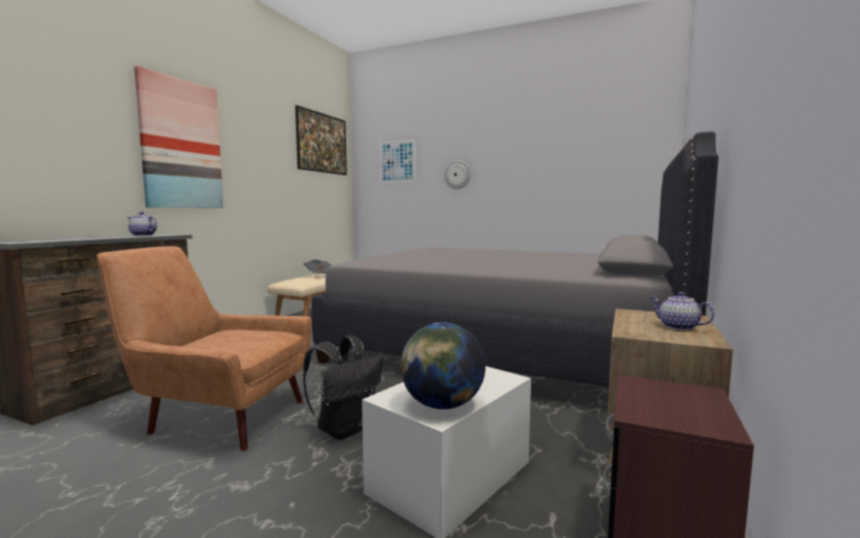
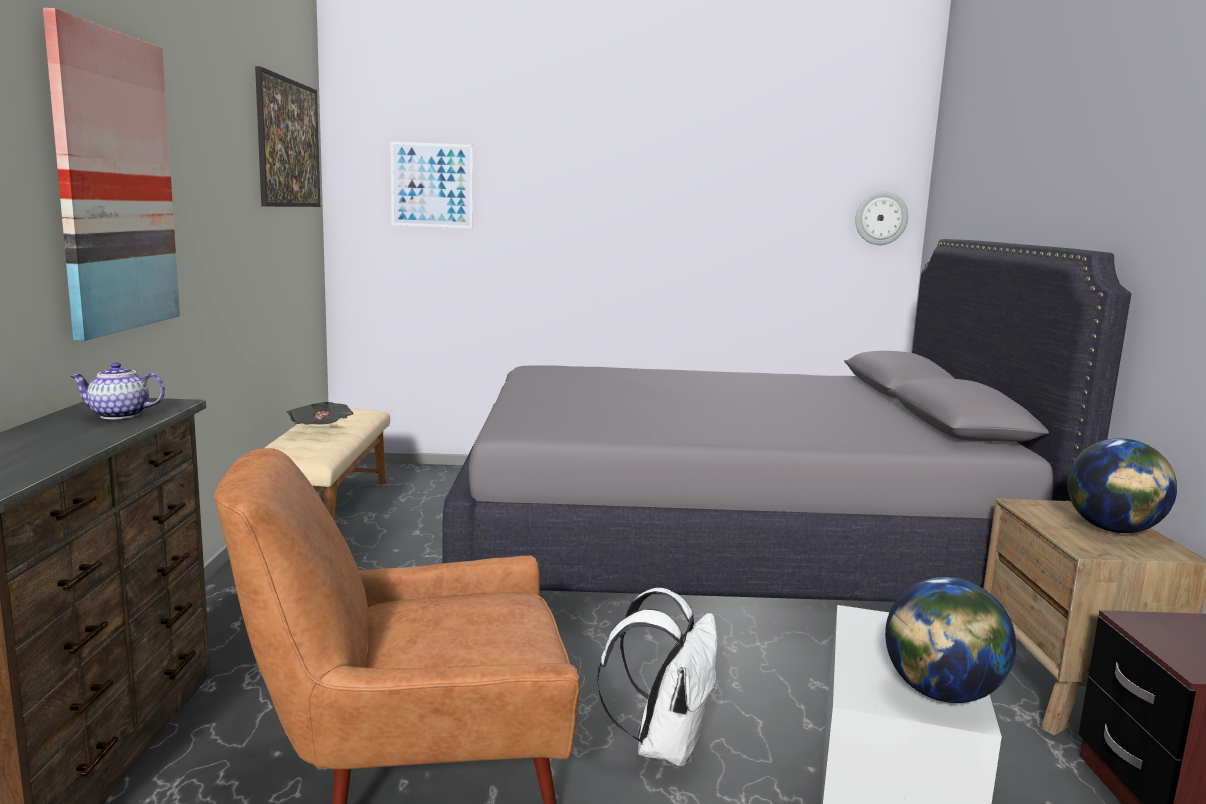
camera: 25 degrees left, 5 degrees up
(345, 429) = (664, 744): black backpack -> white backpack
(457, 174) = (560, 220): wall clock -> wall clock (881, 218)
(678, 327) = (1113, 530): teapot -> globe

